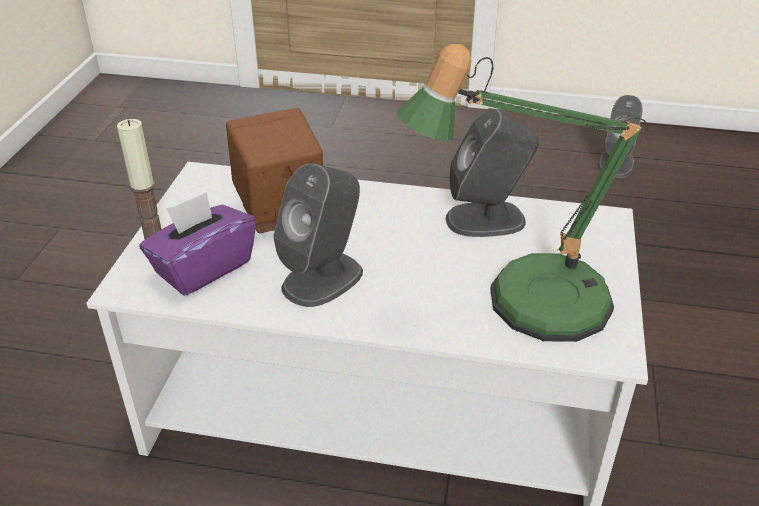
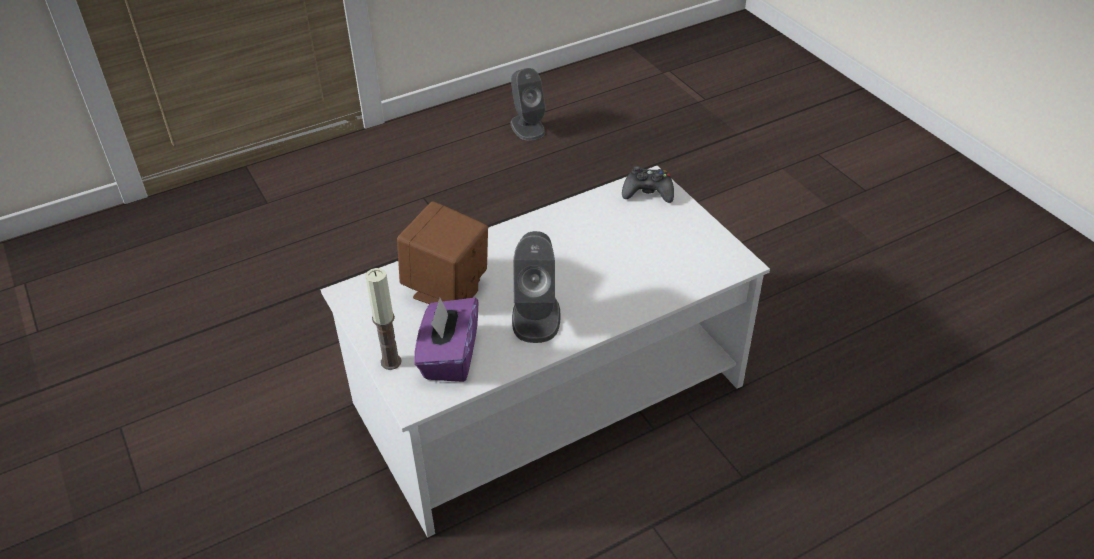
camera: 40 degrees left, 5 degrees up
(486, 219) = (584, 219): grey speaker -> none
(527, 300) = (666, 259): table lamp -> none
(589, 227) = (648, 192): none -> black game controller

